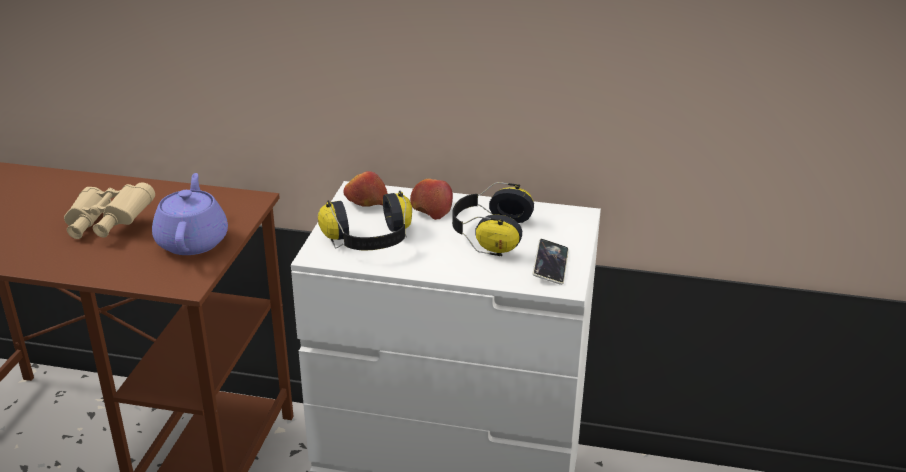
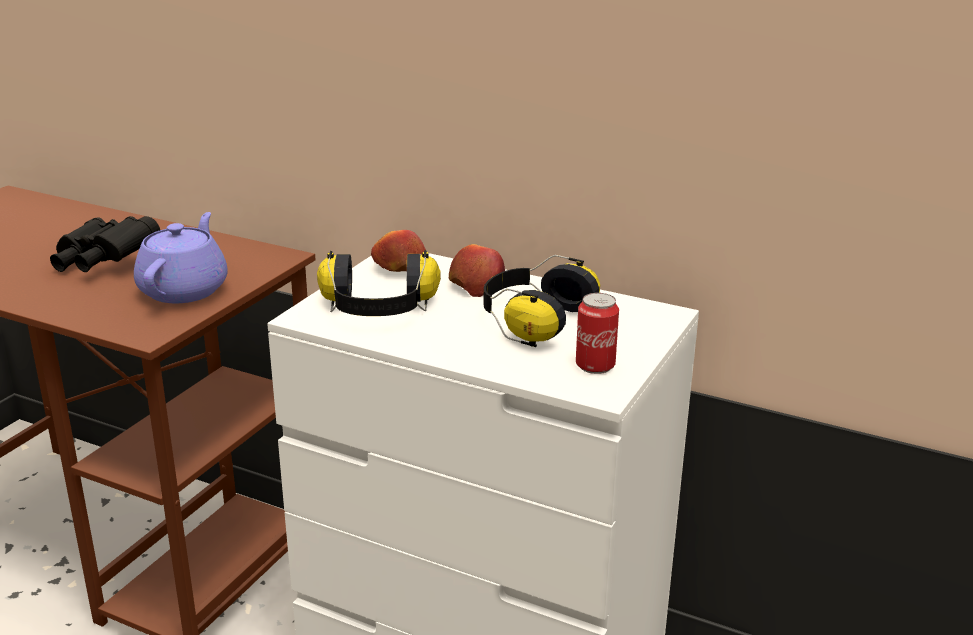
camera: 15 degrees right, 5 degrees down
(107, 225) = (102, 263): beige binoculars -> black binoculars
(550, 265) = (595, 366): phone -> can

